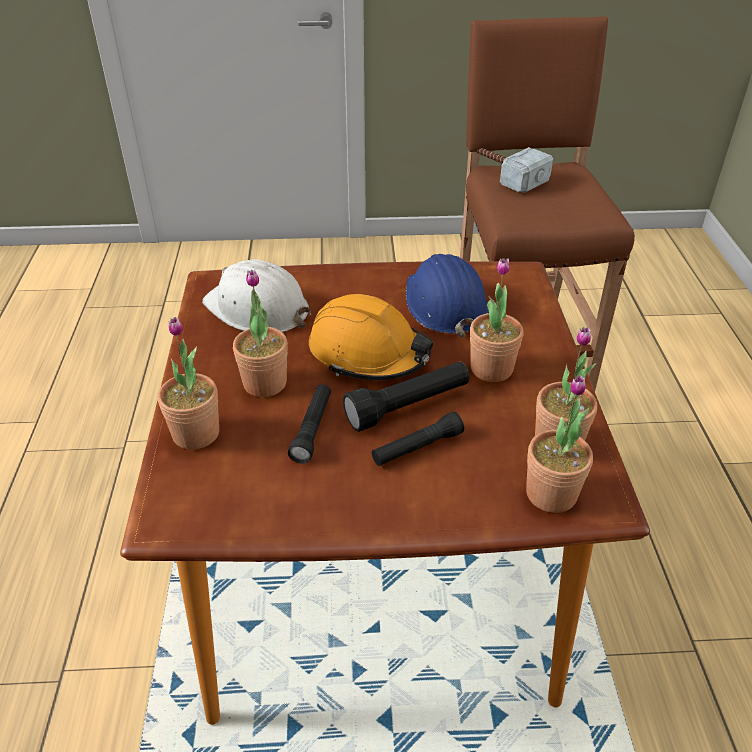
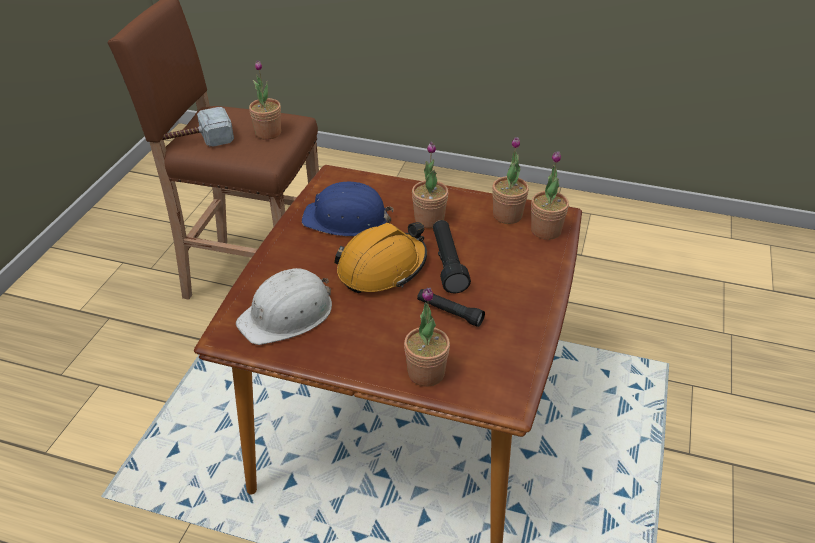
camera: 70 degrees left, 0 degrees up
(265, 383) = (387, 327): potted plant -> potted plant (268, 133)
(417, 448) = (488, 270): black flashlight -> none

